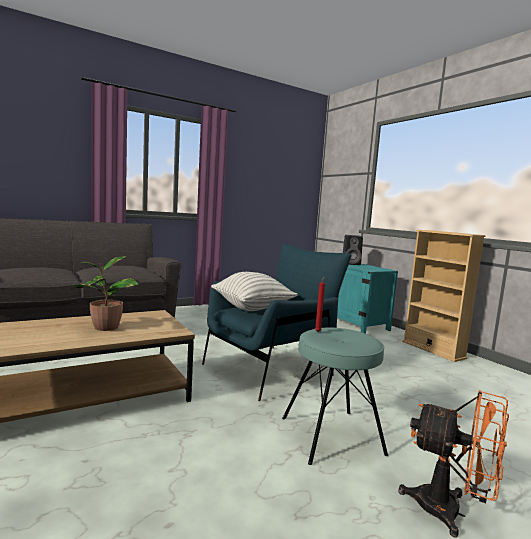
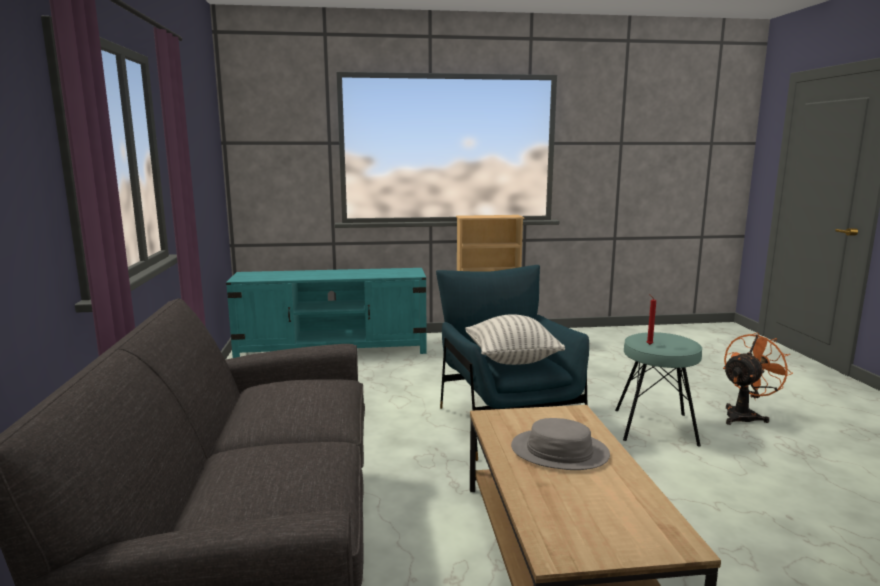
camera: 65 degrees left, 5 degrees up
(104, 328) = (559, 452): potted plant -> grey hat
(351, 263) = (364, 273): black speaker -> none

